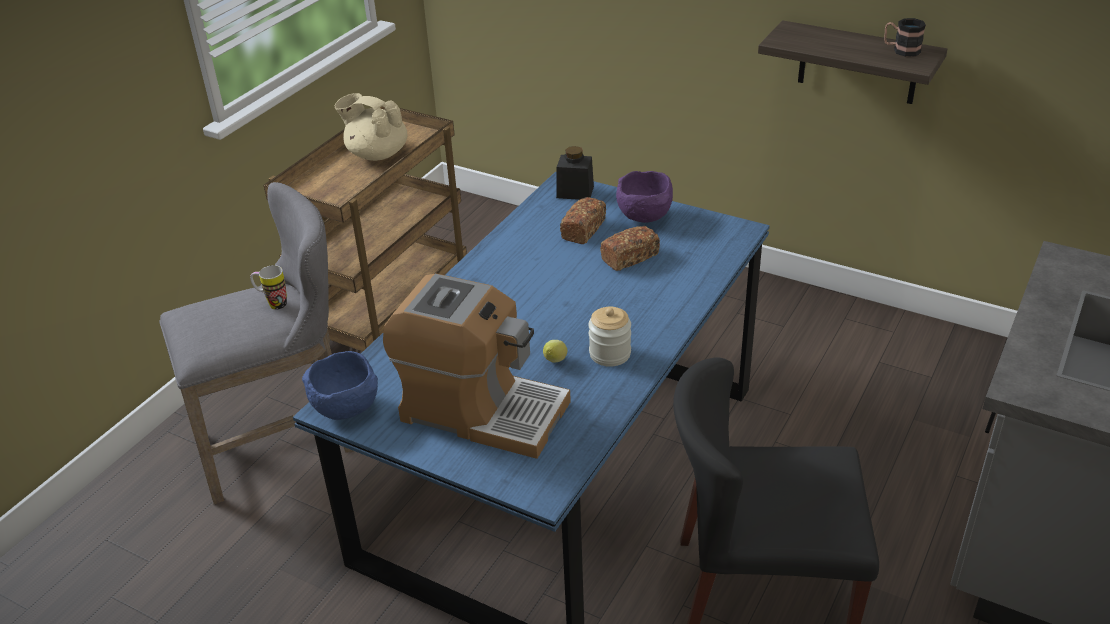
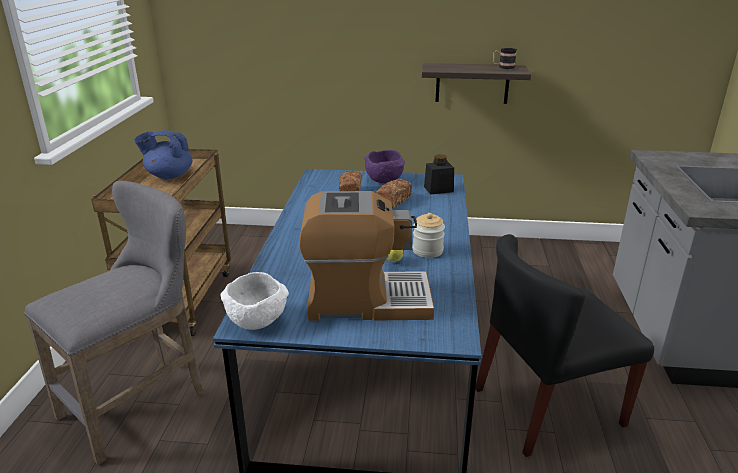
camera: 25 degrees left, 10 degrees down
(272, 304) = (133, 277): mug -> none
(348, 408) = (258, 322): blue bowl -> white bowl
(377, 154) = (169, 175): beige teapot -> blue teapot
(575, 192) = (328, 176): black jar -> black jar (438, 189)

